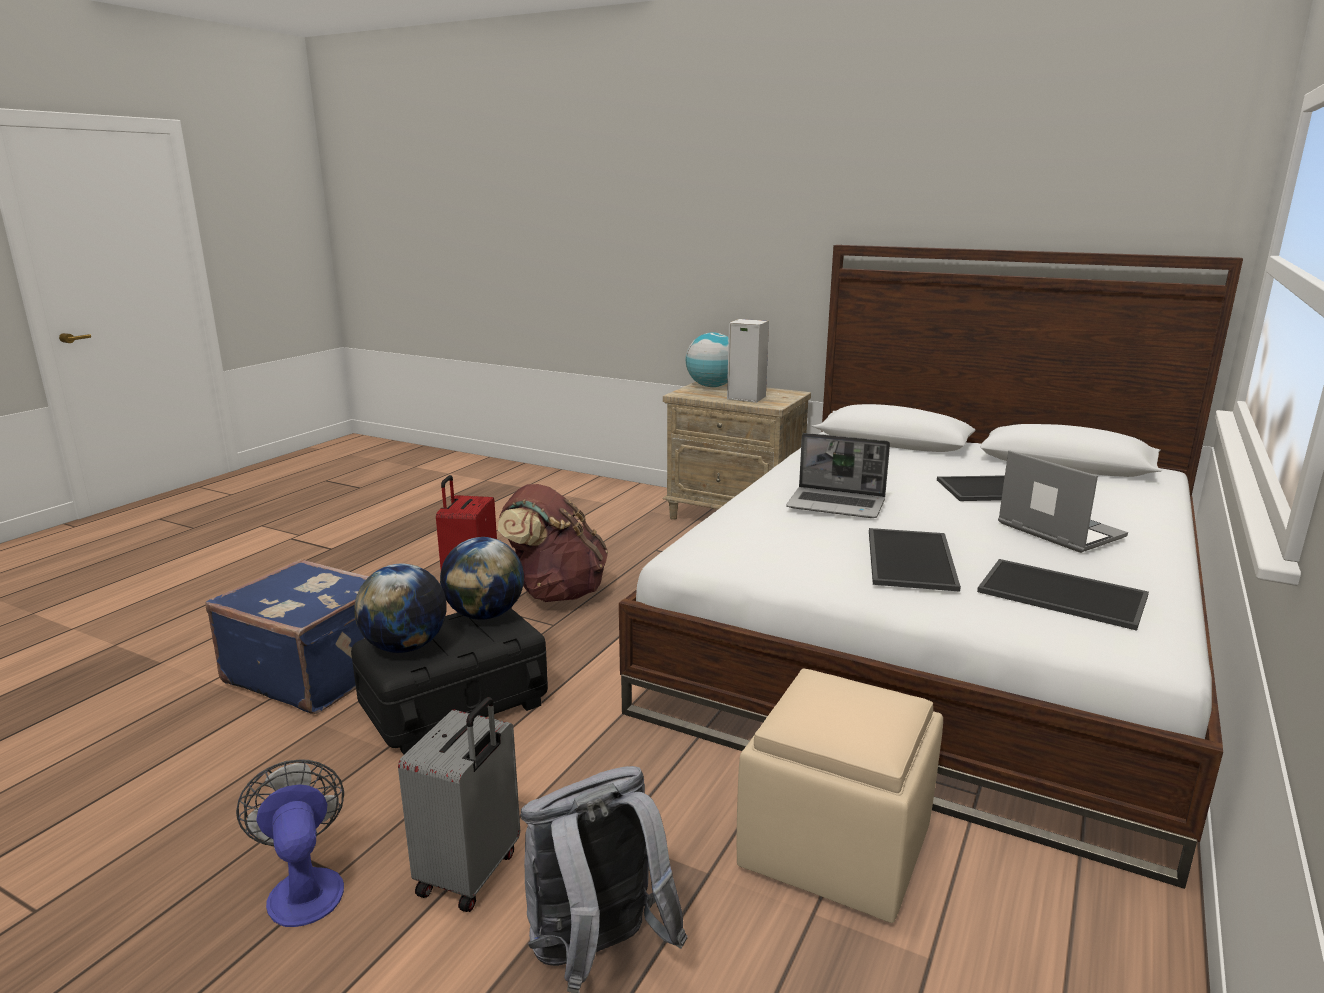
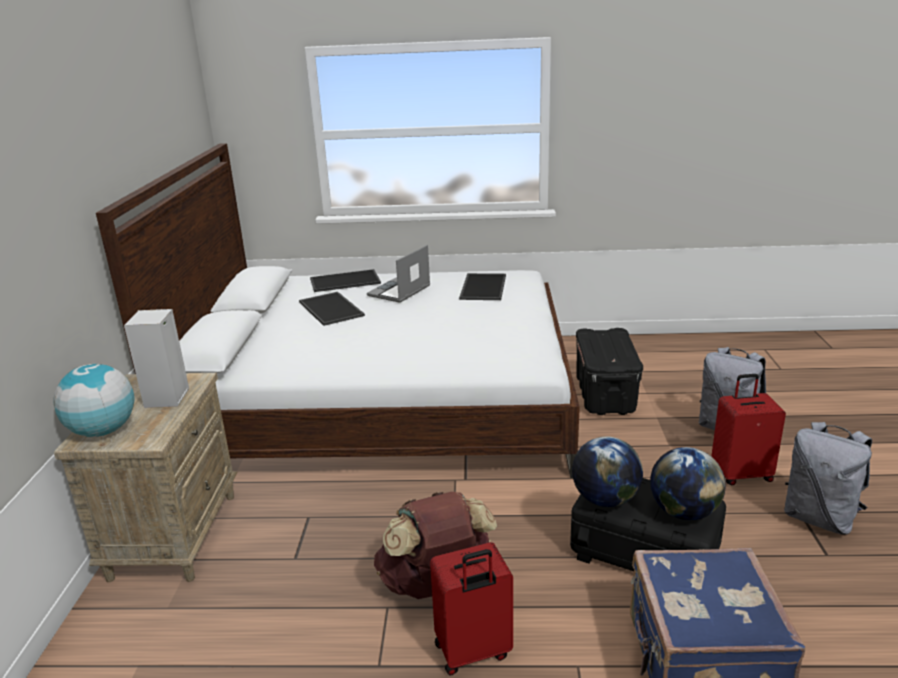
camera: 115 degrees left, 5 degrees up
(304, 886) = (819, 518): fan -> grey backpack
(471, 873) = (741, 474): grey suitcase -> red suitcase
(837, 505) = (409, 341): laptop -> none
(837, 846) = (604, 395): beige ottoman -> black storage box
(908, 558) = (480, 314): tray -> tray (344, 281)

